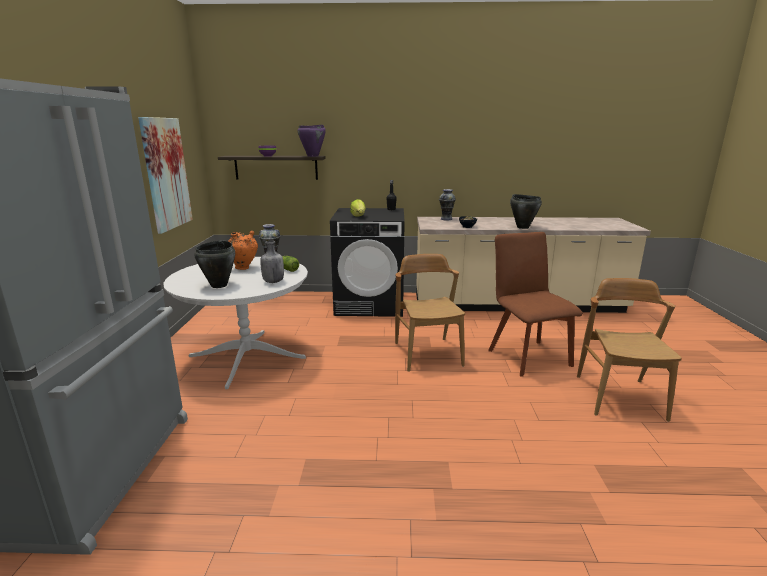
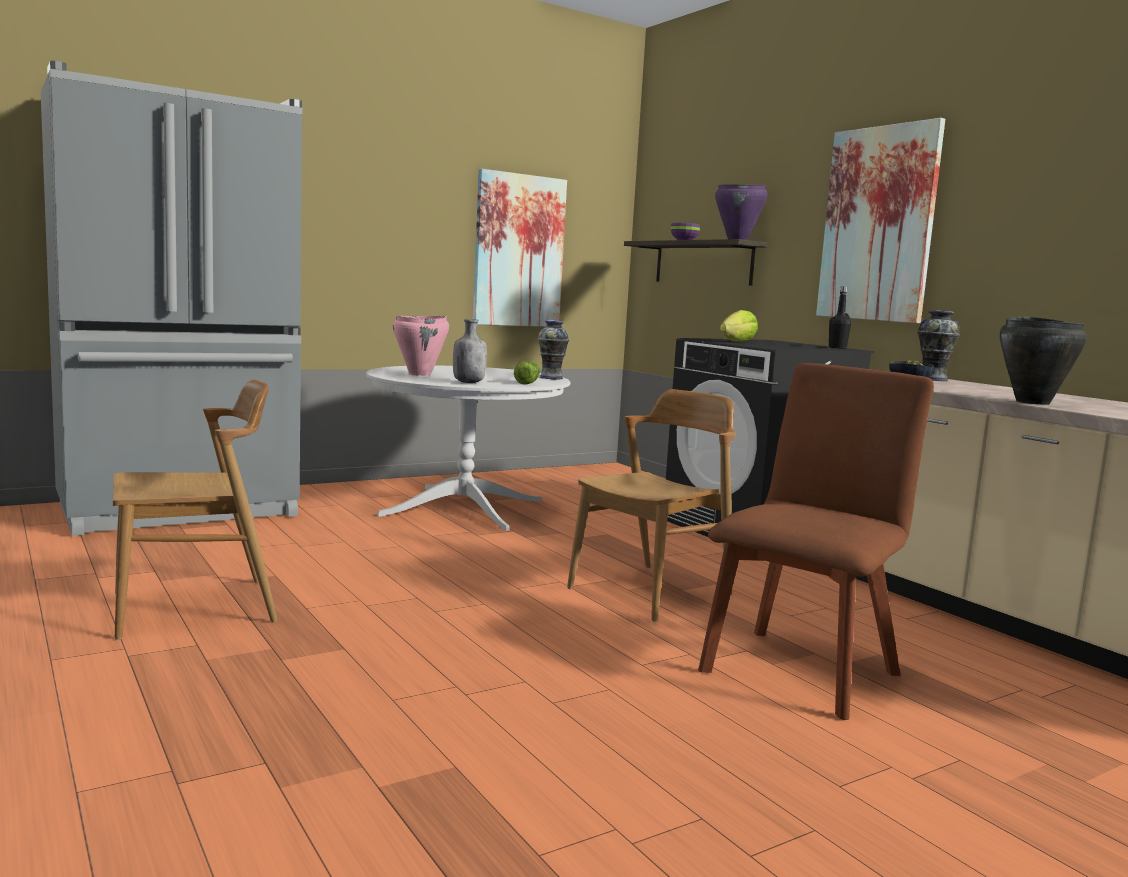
camera: 55 degrees right, 10 degrees down
(219, 285) = (420, 374): black cooking pot -> pink cooking pot
(244, 268) = (497, 375): orange vase -> none
(396, 148) = (878, 224): none -> picture
(619, 397) = (785, 785): brown chair -> brown chair (195, 608)

